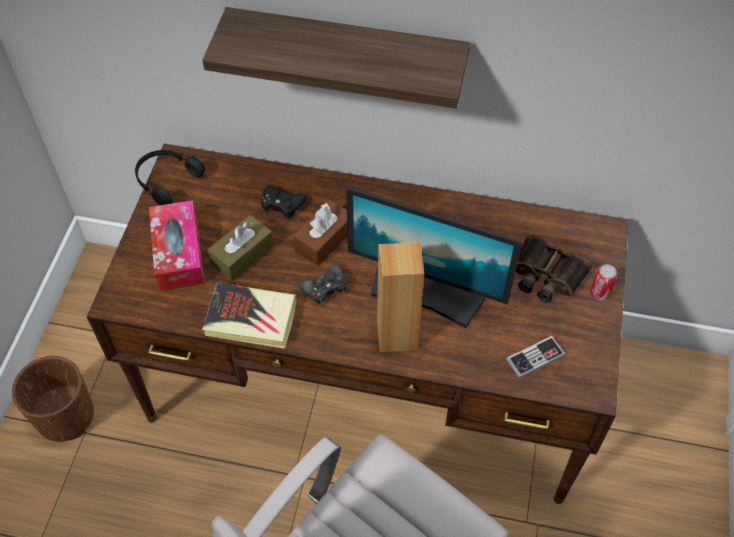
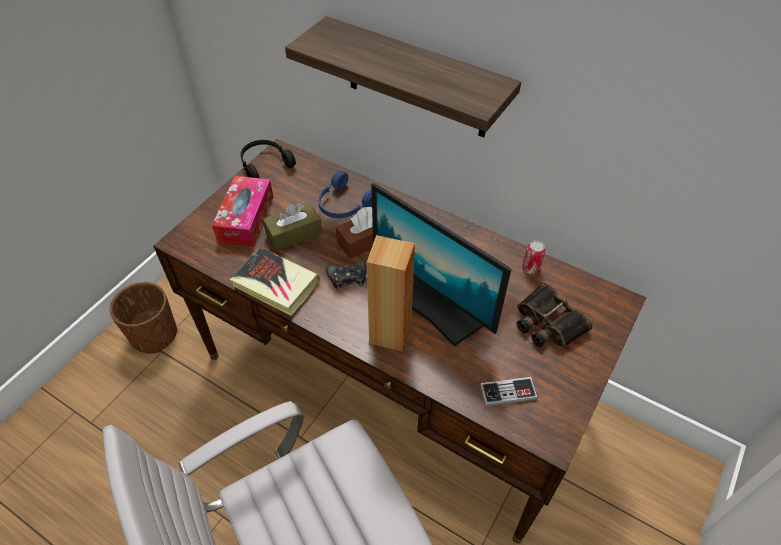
camera: 20 degrees right, 5 degrees down
(282, 205) = (344, 205): black game controller -> blue headphones
(599, 293) = (593, 353): can -> can (530, 268)

